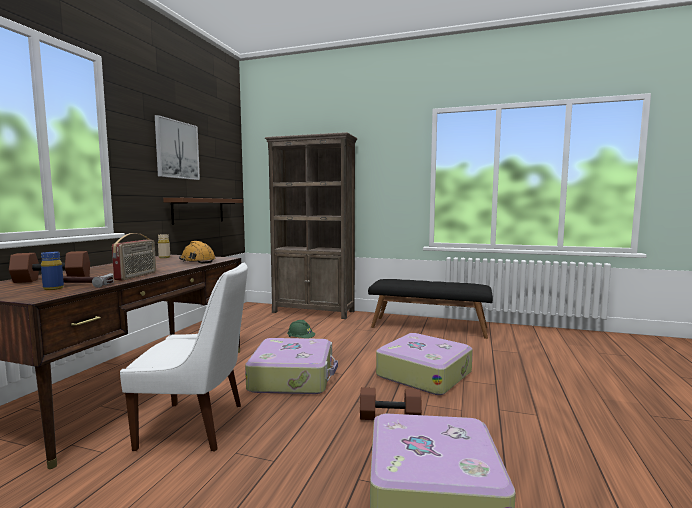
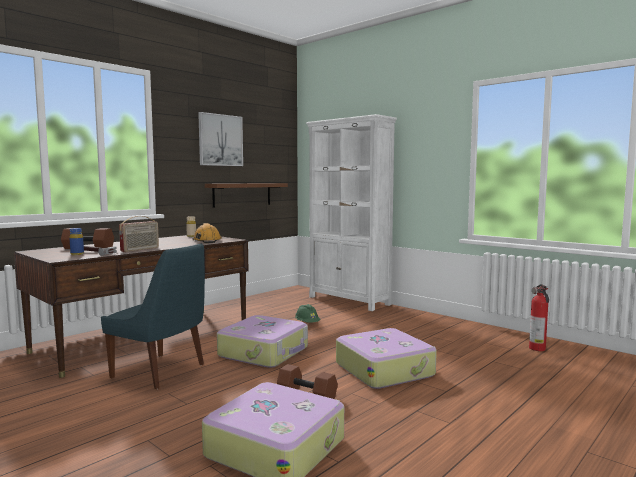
camera: 25 degrees right, 0 degrees up
(197, 426) = (161, 371): white chair -> blue chair
(314, 312) = (349, 301): brown bookcase -> white bookcase
(429, 327) = (451, 329): black bench -> none
(507, 334) = (538, 349): none -> fire extinguisher

